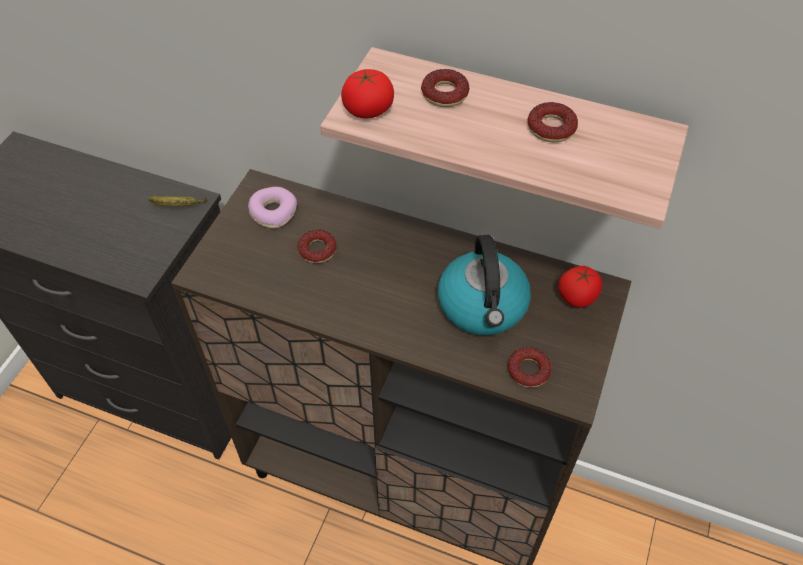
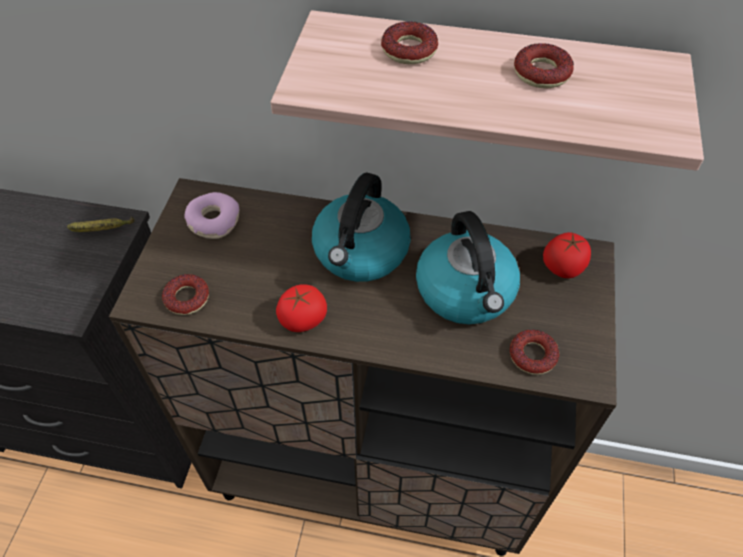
camera: 10 degrees left, 0 degrees up
(317, 250) = (271, 256): donut -> donut (187, 298)
(368, 110) = (324, 77): tomato -> tomato (303, 319)
(397, 258) = (361, 252): none -> kettle

